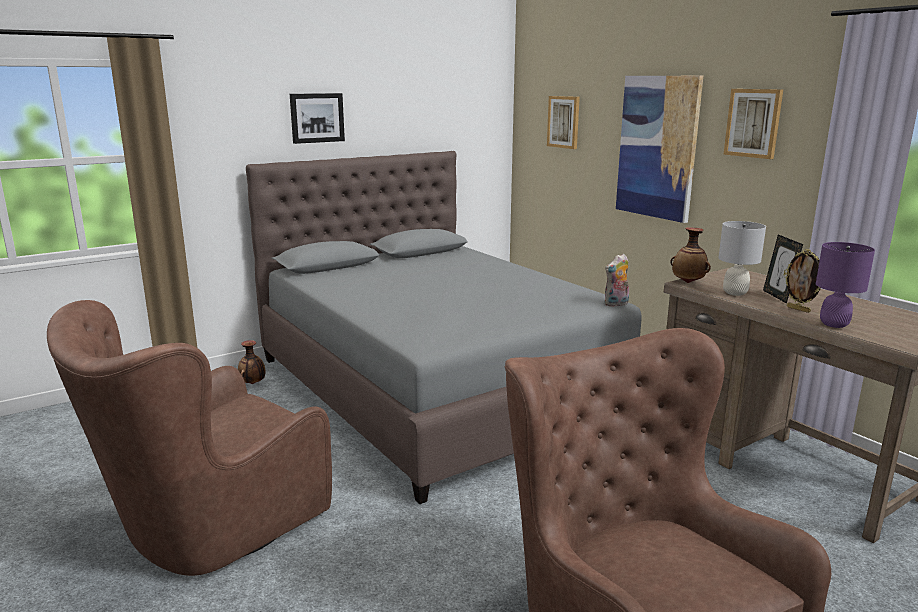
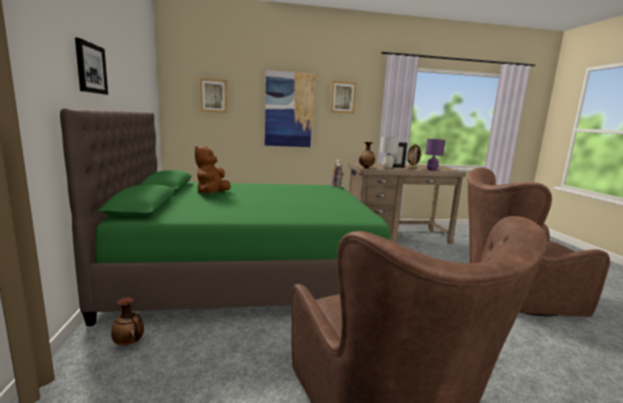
camera: 65 degrees left, 5 degrees down
(424, 268) = (212, 194): none -> brown plush toy
(439, 386) = (251, 271): grey bed -> green bed

